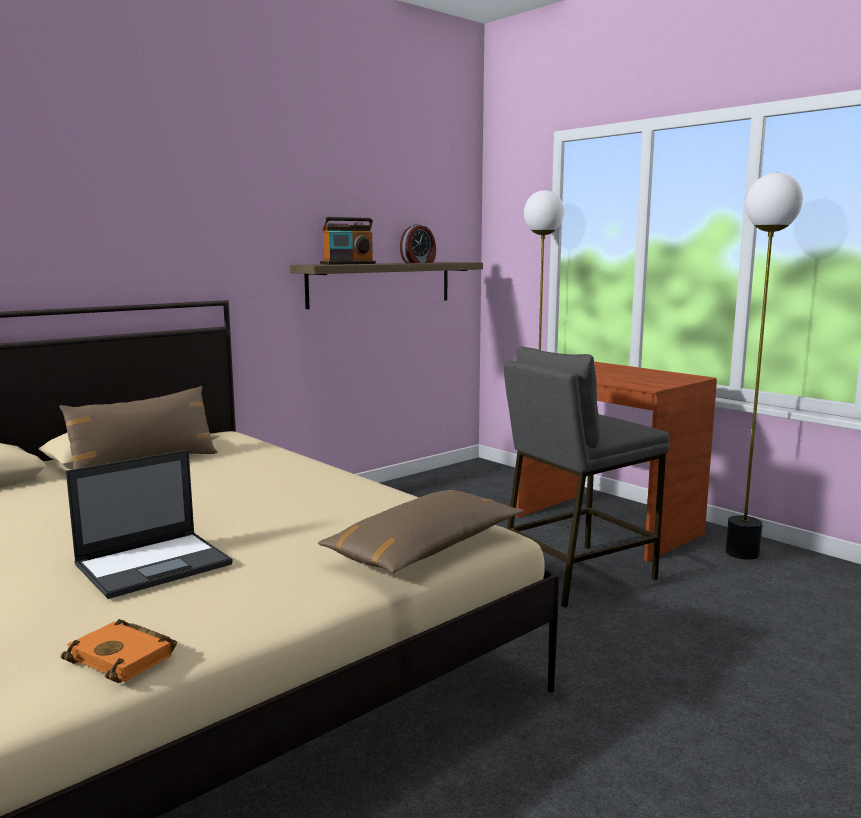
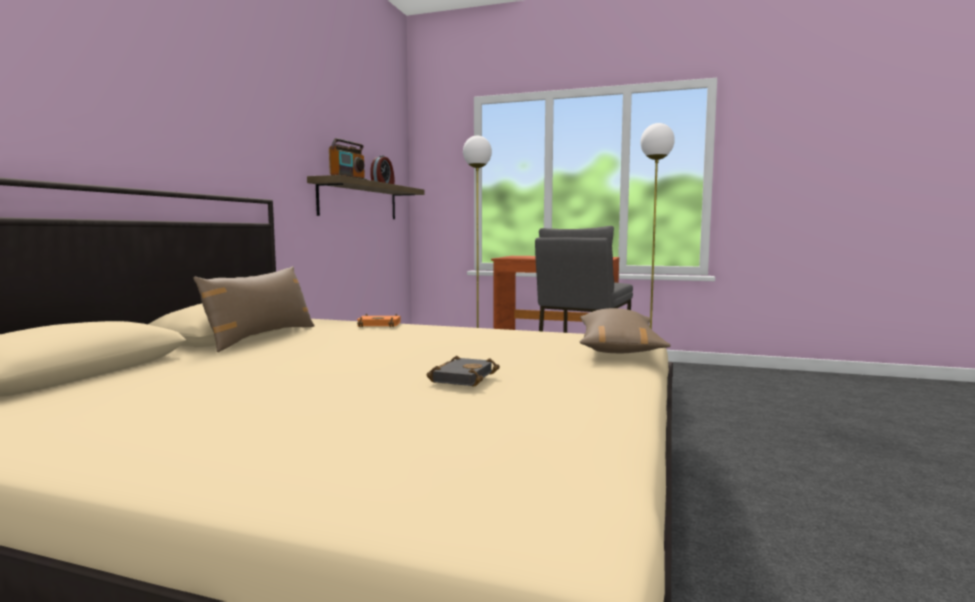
camera: 30 degrees left, 5 degrees down
(125, 657) = (598, 419): orange book -> orange book (380, 324)
(155, 564) = (462, 377): laptop -> black book

